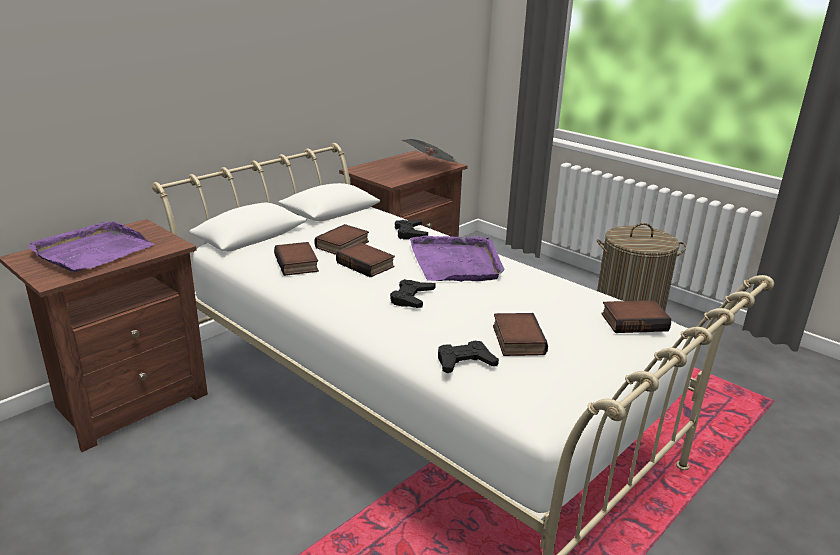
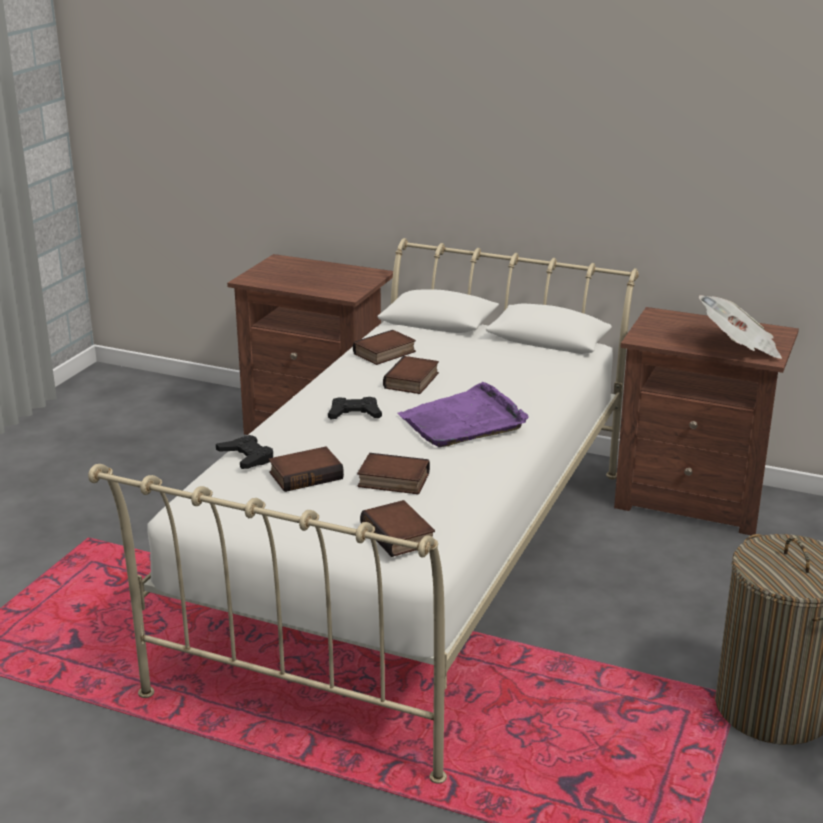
camera: 70 degrees right, 0 degrees up
(92, 251) = (308, 274): purple tray -> none
(343, 245) = (449, 362): book -> book (392, 481)
(410, 233) = (521, 385): black game controller -> none

